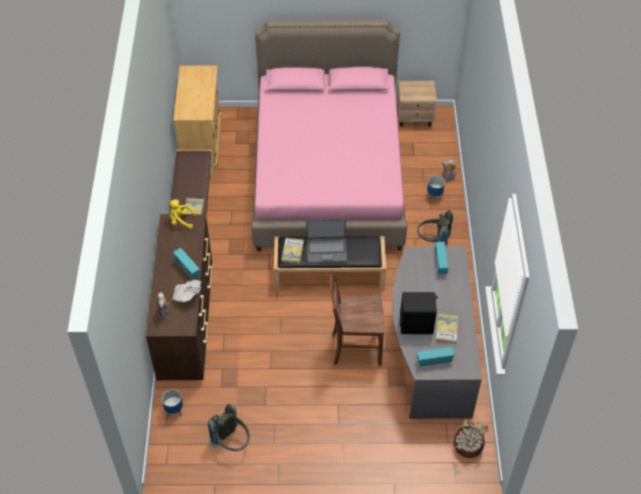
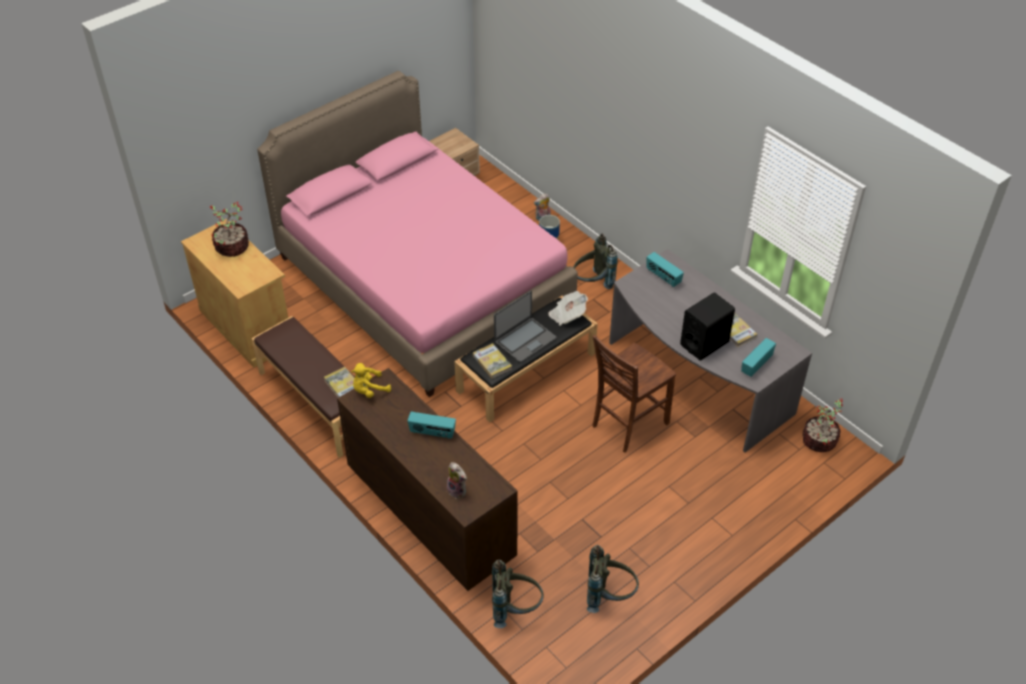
camera: 40 degrees left, 5 degrees down
(174, 410) = (515, 609): planter -> grey backpack
(187, 295) = (461, 458): newspaper -> newspaper (567, 315)
(201, 86) = (231, 248): none -> potted plant

